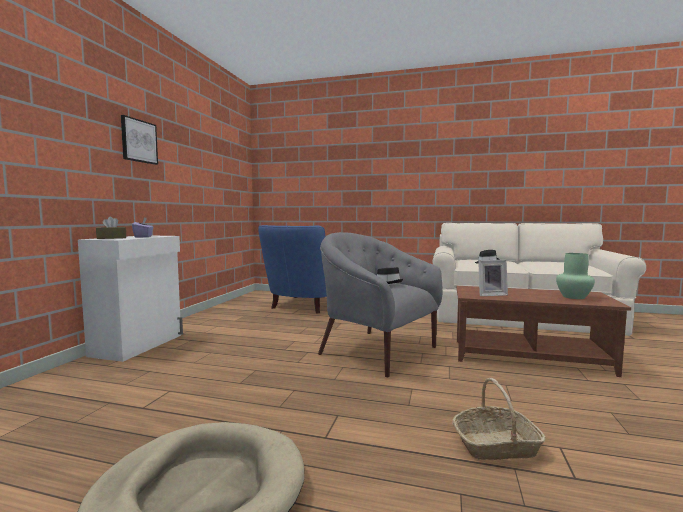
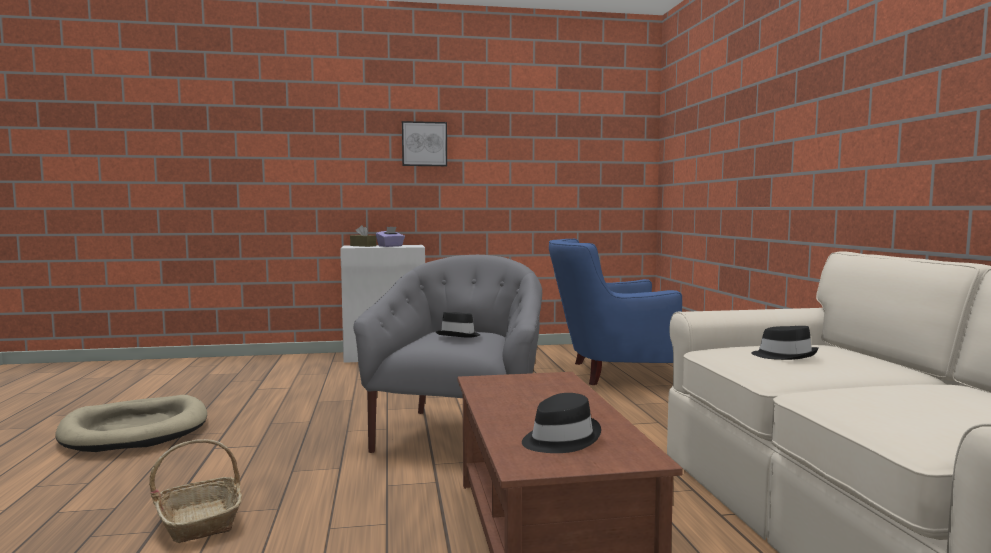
camera: 65 degrees right, 0 degrees up
(490, 294) = (504, 389): picture frame -> none
(574, 297) = (560, 439): green vase -> black hat

